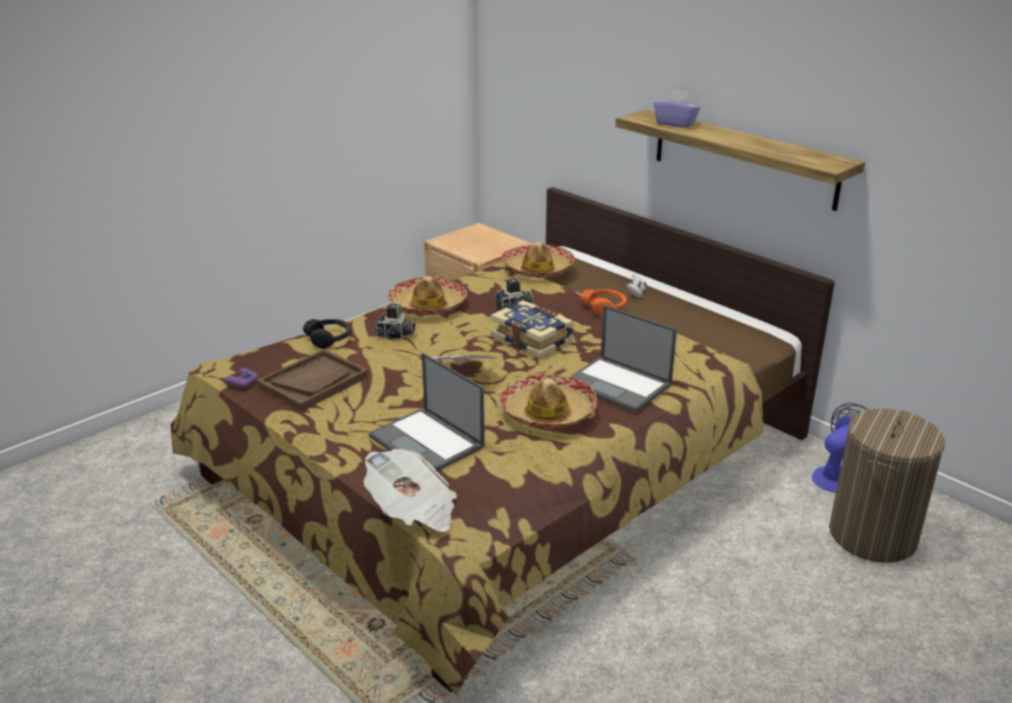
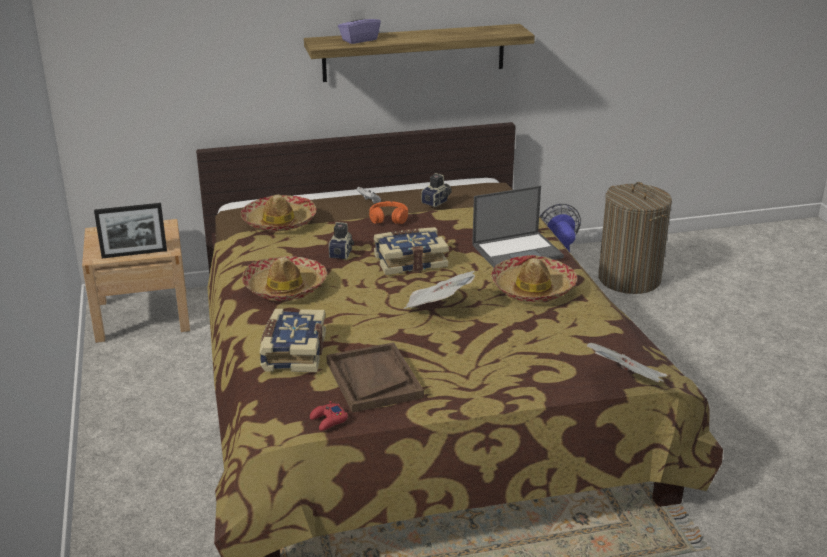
camera: 60 degrees left, 0 degrees up
(241, 382) = (328, 420): purple game controller -> red game controller
(329, 339) = (292, 352): black headphones -> book
(396, 335) = (327, 317): camera -> camera (437, 201)
(428, 442) = (533, 349): laptop -> none
(460, 250) = (134, 253): none -> picture frame

